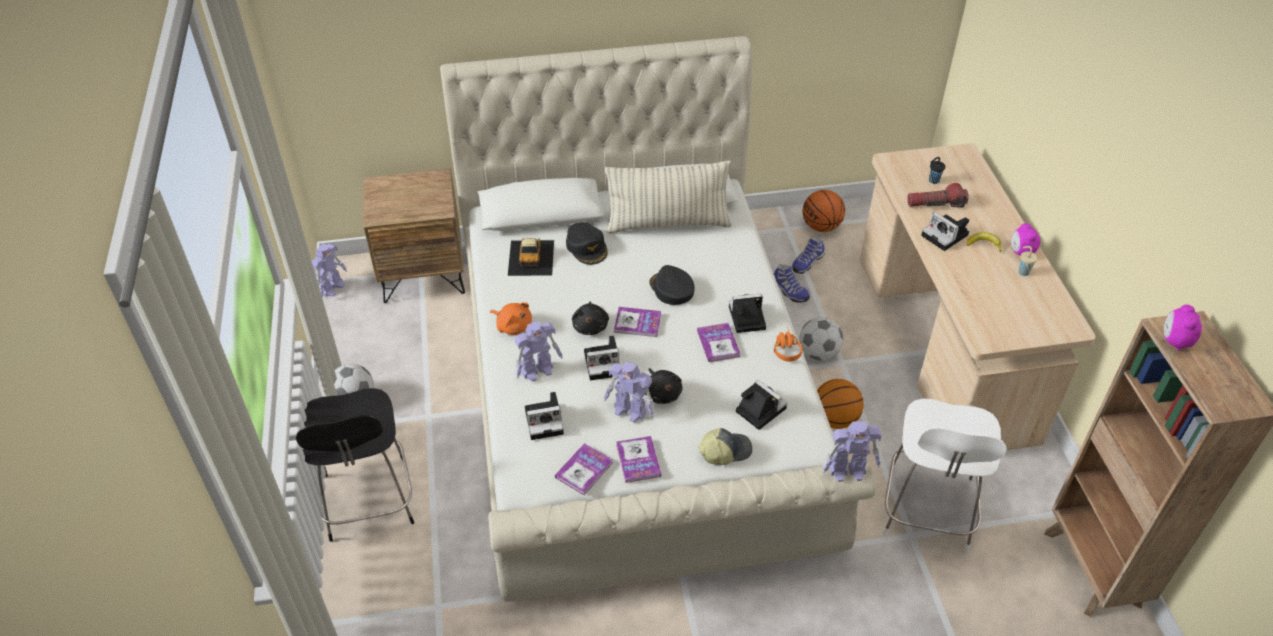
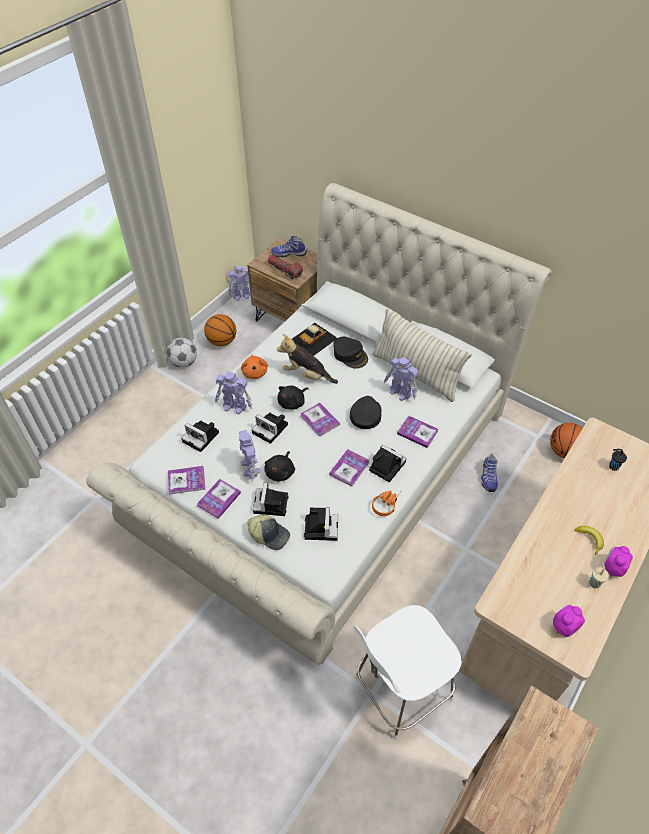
camera: 45 degrees right, 5 degrees up
(368, 502) = (129, 420): black chair -> none
(569, 293) = (307, 375): none -> plush toy
(587, 247) = (350, 355): black cap -> black cap turned 60 degrees counterclockwise
(734, 272) = (417, 432): none -> book
(806, 262) = (524, 467): shoe -> shoe (289, 253)
(818, 353) = (458, 530): football -> none
(834, 419) = (415, 579): basketball -> basketball (222, 341)
(848, 471) = (302, 609): toy robot -> toy robot (400, 393)
(936, 204) = (591, 484): flashlight -> flashlight (285, 270)
(946, 236) = (567, 512): camera -> camera (271, 505)
(1174, 341) = (531, 726): alarm clock -> alarm clock (563, 626)

